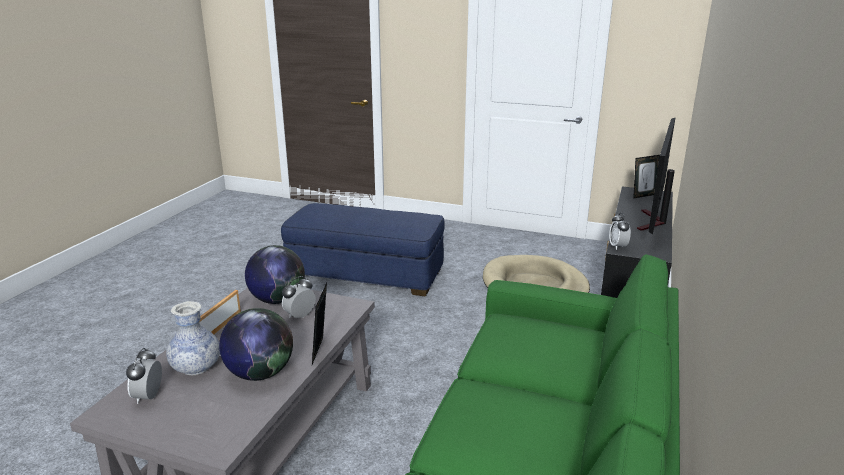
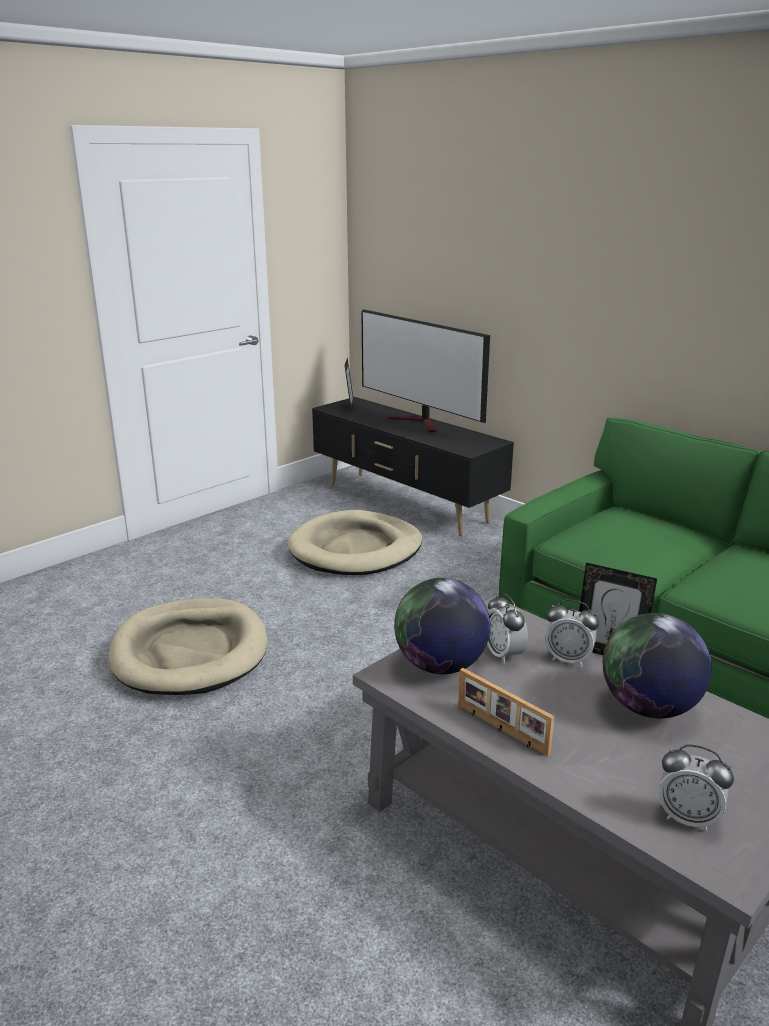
camera: 65 degrees left, 0 degrees up
(196, 367) = (615, 763): vase -> none
(366, 274) = (190, 652): blue ottoman -> beige dog bed
(618, 246) = (461, 449): alarm clock -> alarm clock (568, 659)

